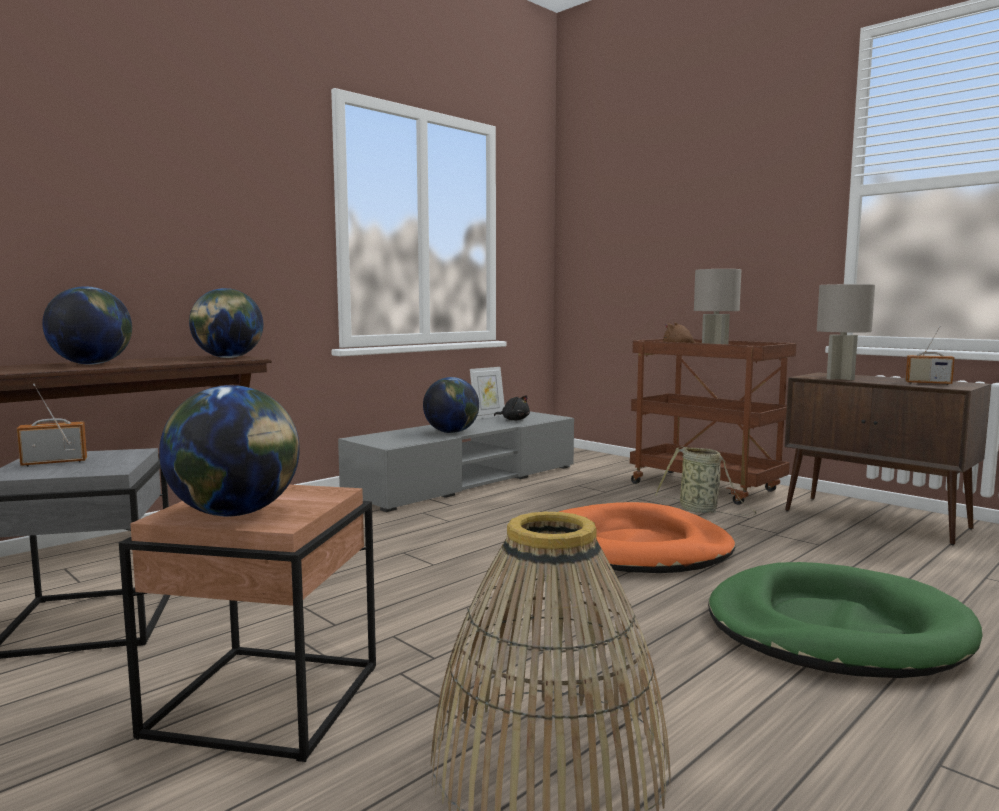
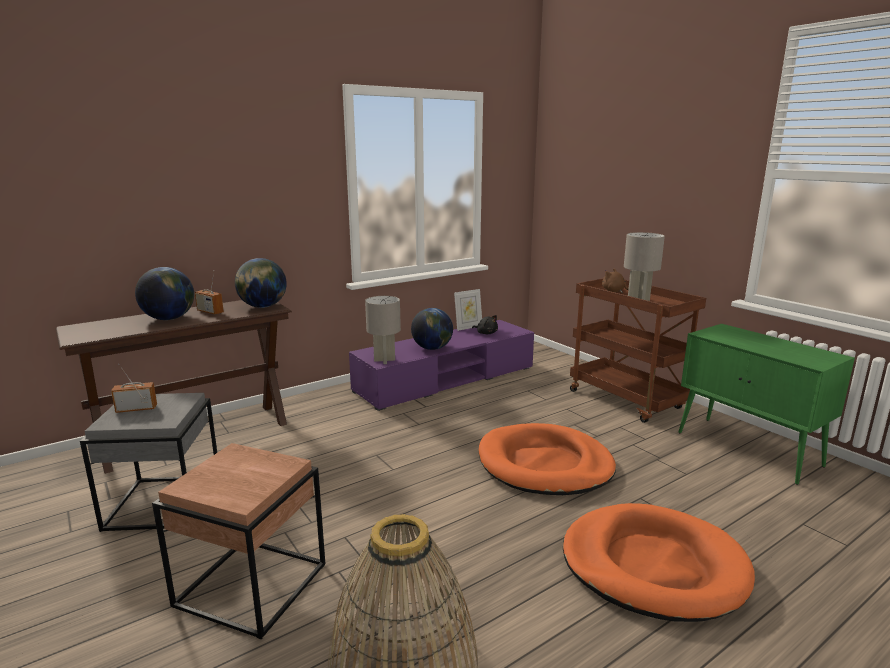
camera: 10 degrees right, 10 degrees up
(236, 513) = (221, 486): globe -> none
(466, 481) = (446, 379): grey tv stand -> purple tv stand
(701, 510) = (611, 427): basket -> none
(835, 629) = (652, 565): green dog bed -> orange dog bed
(841, 378) = (730, 339): grey table lamp -> grey table lamp (385, 360)
(877, 520) = (749, 449): brown cabinet -> green cabinet
(928, 383) = (797, 354): radio -> radio (210, 312)

